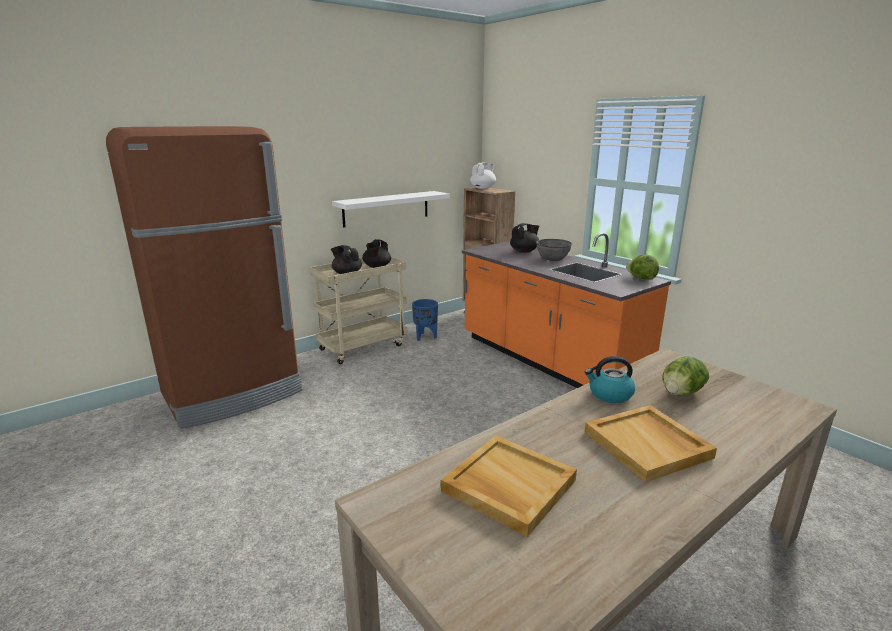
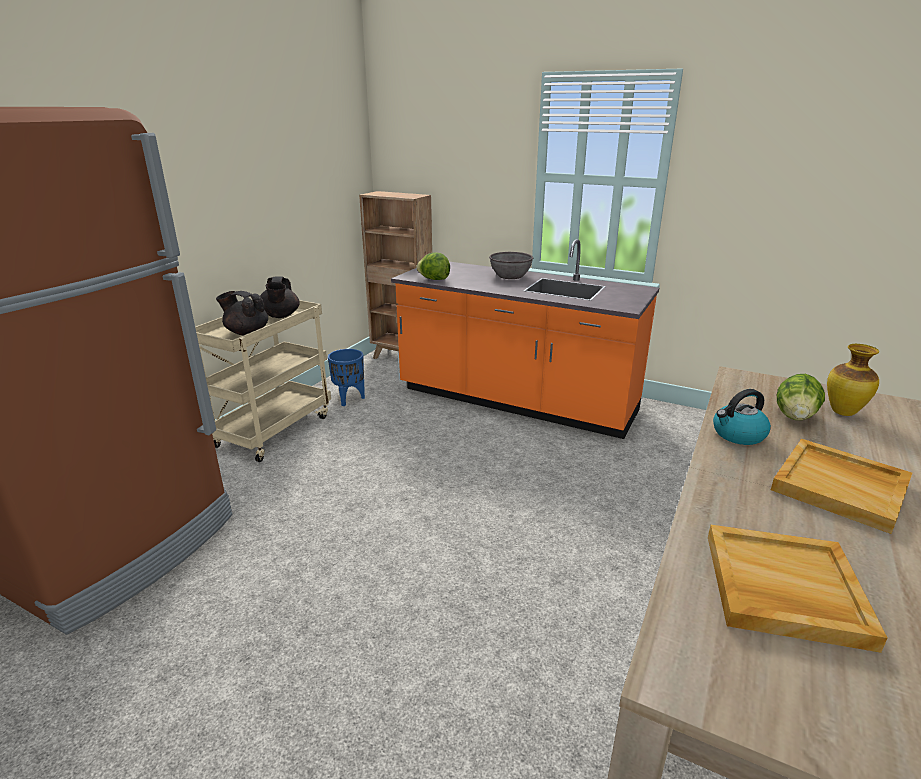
camera: 25 degrees left, 5 degrees up
(386, 208) = (272, 230): white shelf -> none
(483, 188) = (385, 193): white teapot -> none
(524, 251) = (468, 271): black teapot -> none
(641, 278) = (629, 289): lettuce -> lettuce (434, 279)
(732, 400) = (842, 412): none -> vase

